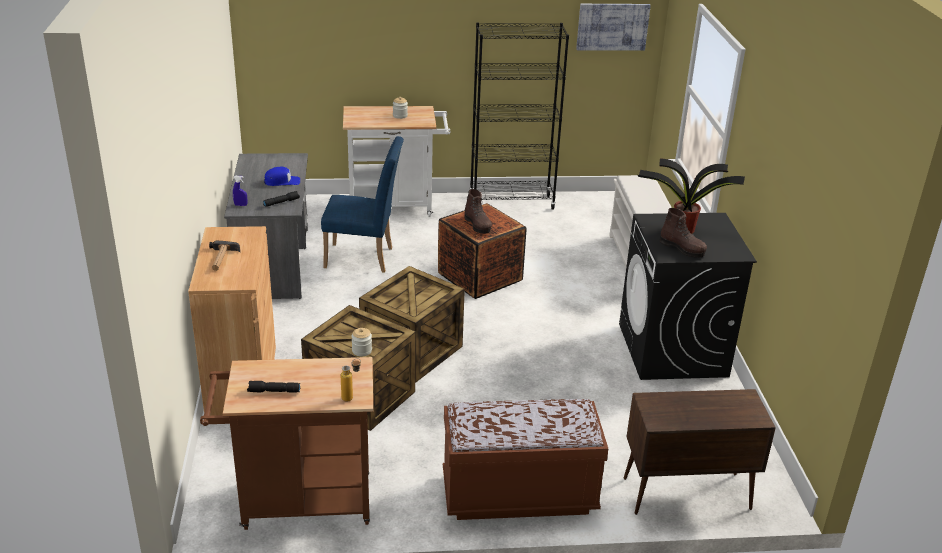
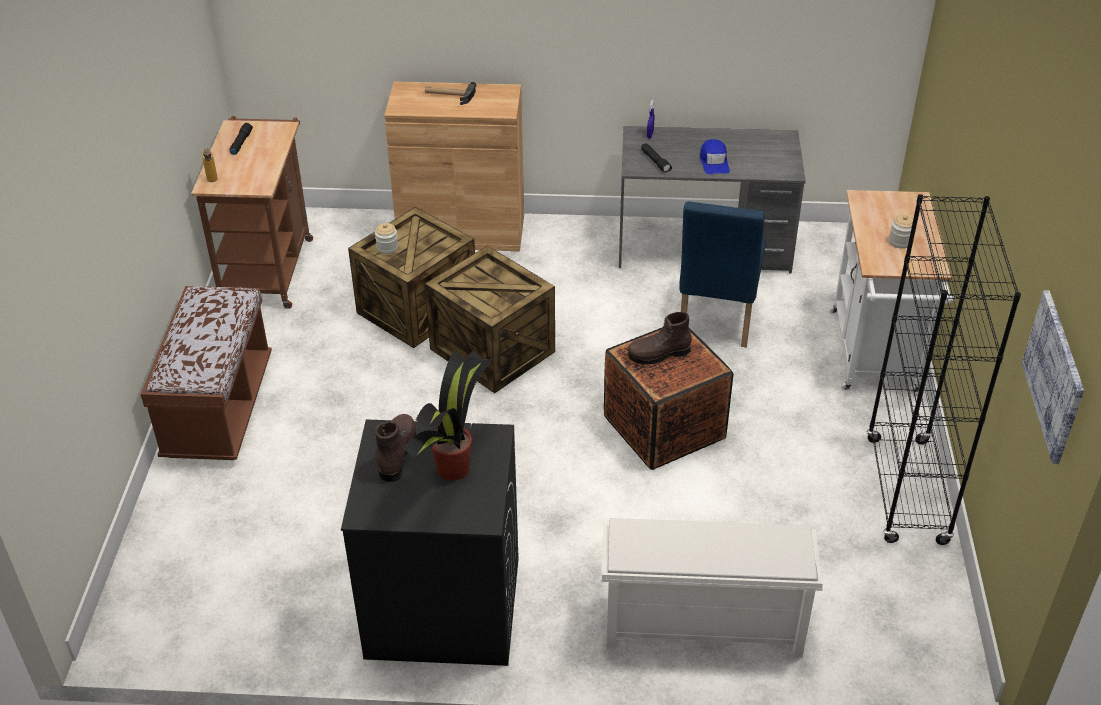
camera: 100 degrees right, 10 degrees up
(682, 248) = (397, 453): brown boot -> brown boot turned 135 degrees clockwise
(685, 494) = (161, 546): brown cabinet -> none

